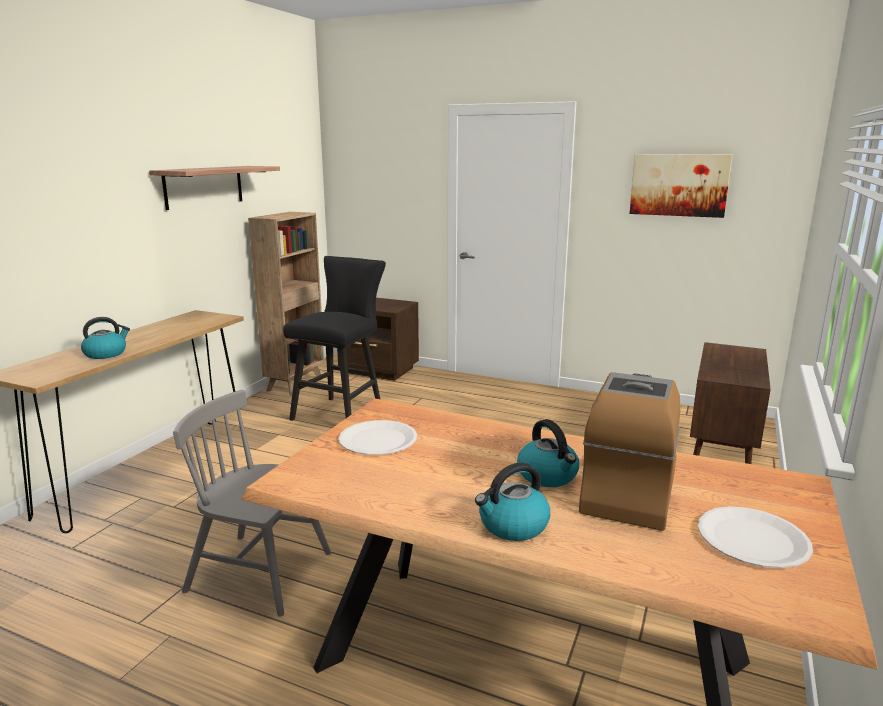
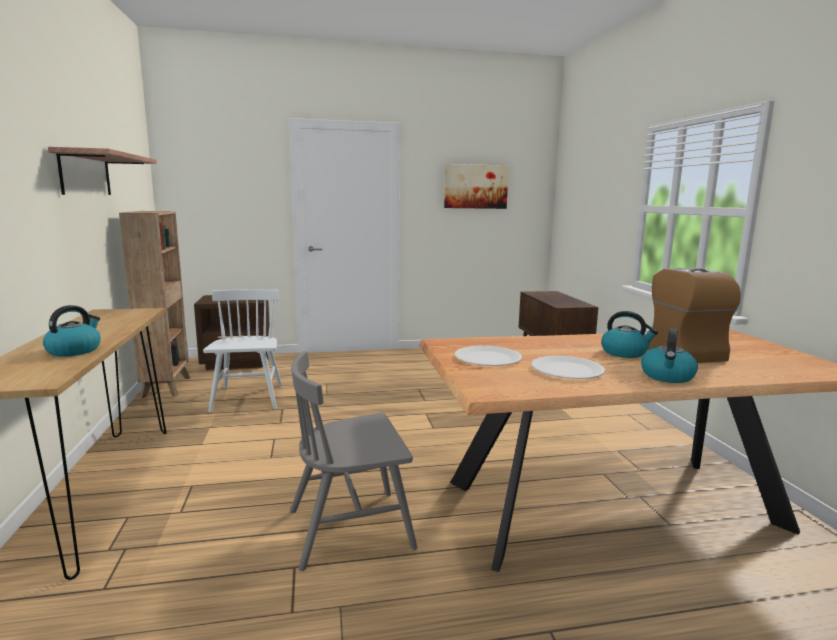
camera: 35 degrees left, 5 degrees down
(342, 412) = (248, 398): black stool -> white chair
(752, 539) = (762, 355): white plate -> white plate (567, 370)

